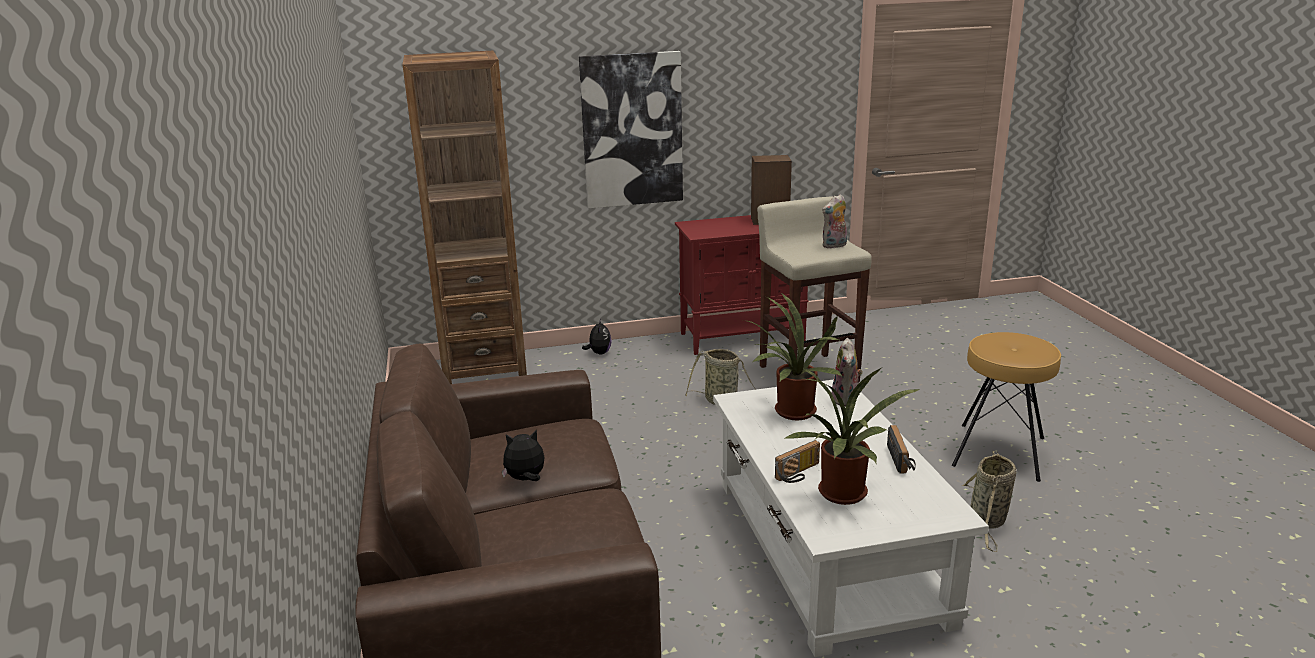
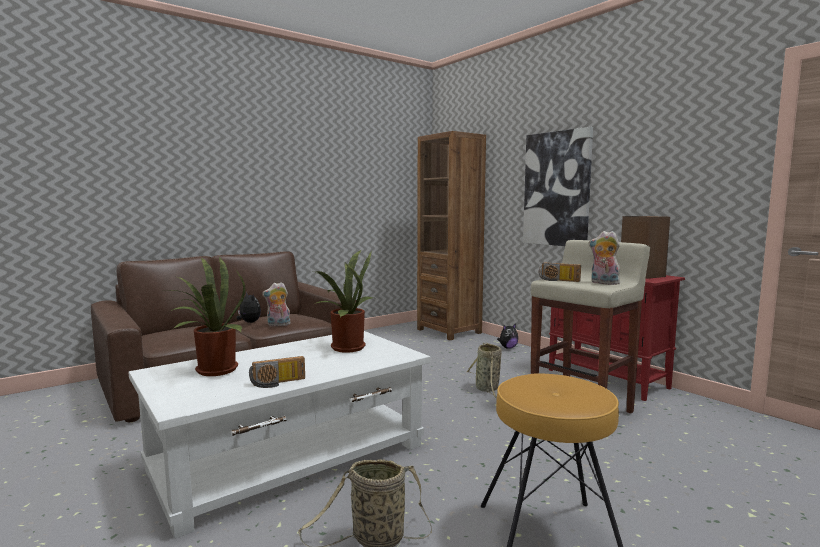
camera: 65 degrees right, 15 degrees down
(799, 474) = (246, 357): radio -> radio (558, 280)
(846, 400) = (383, 358): plush toy -> plush toy (278, 325)

